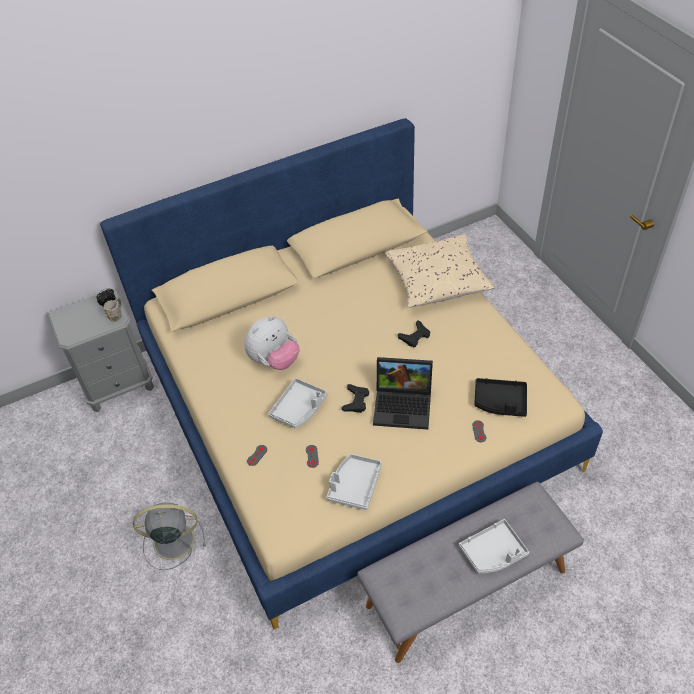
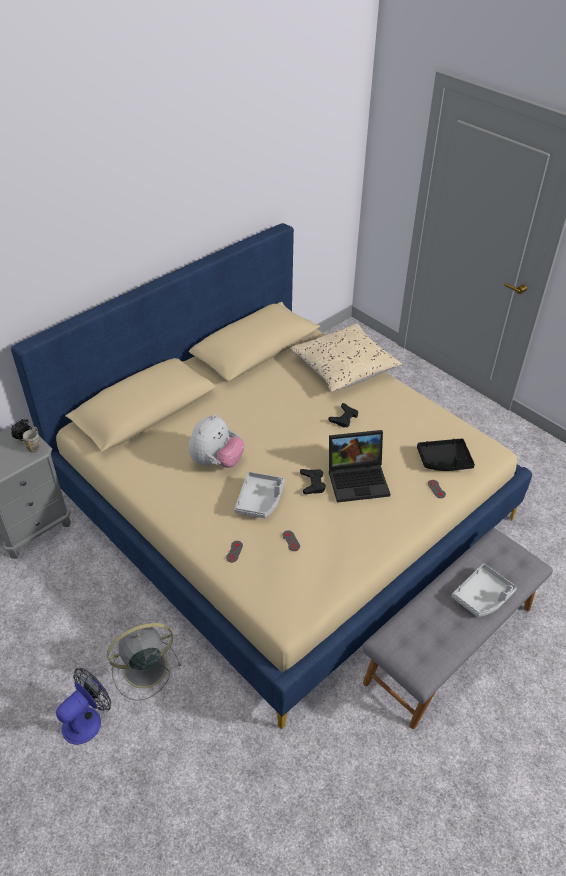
camera: 20 degrees left, 5 degrees down
(110, 576) = (87, 719): none -> fan
(354, 485) = (342, 559): grey tray -> none

